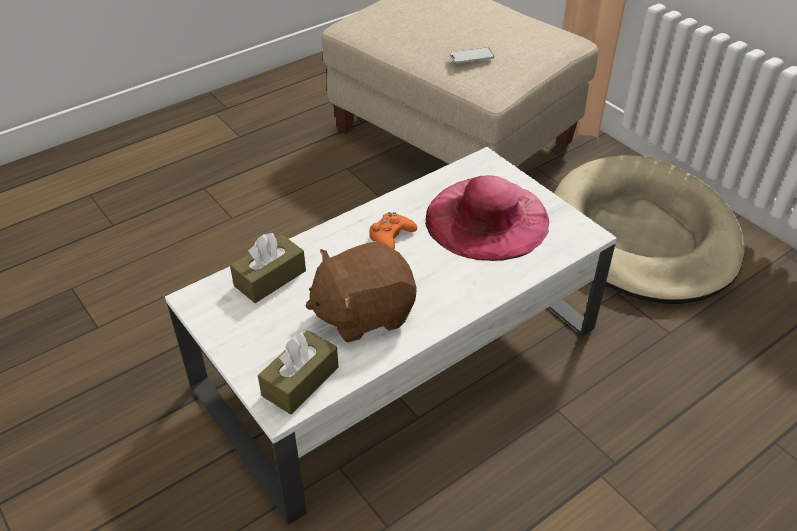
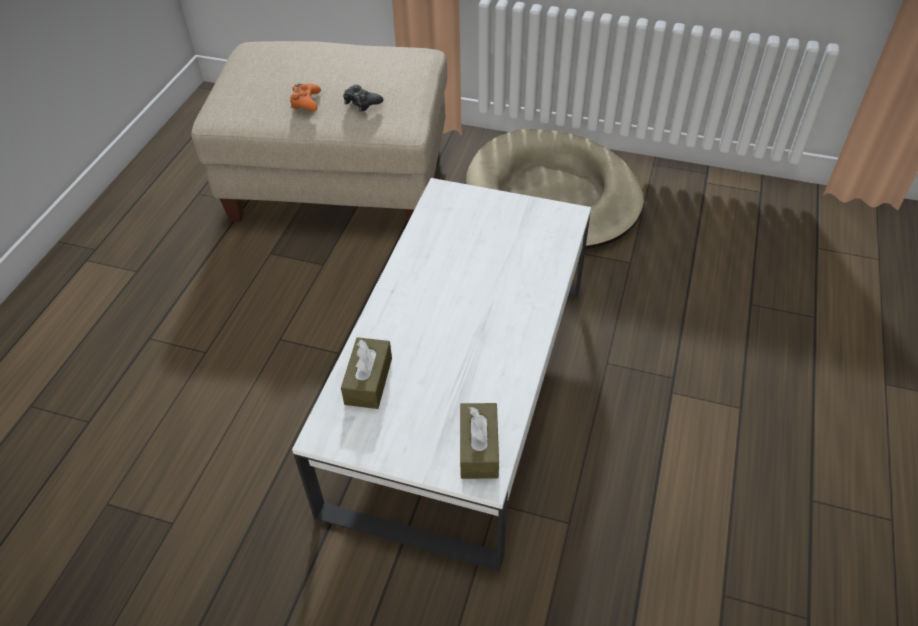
camera: 35 degrees left, 5 degrees up
(363, 313) = (471, 366): brown plush toy -> none
(391, 236) = (430, 292): orange game controller -> orange game controller (306, 102)
(471, 56) = (362, 102): phone -> black game controller
(487, 218) = (488, 238): pink hat -> none

